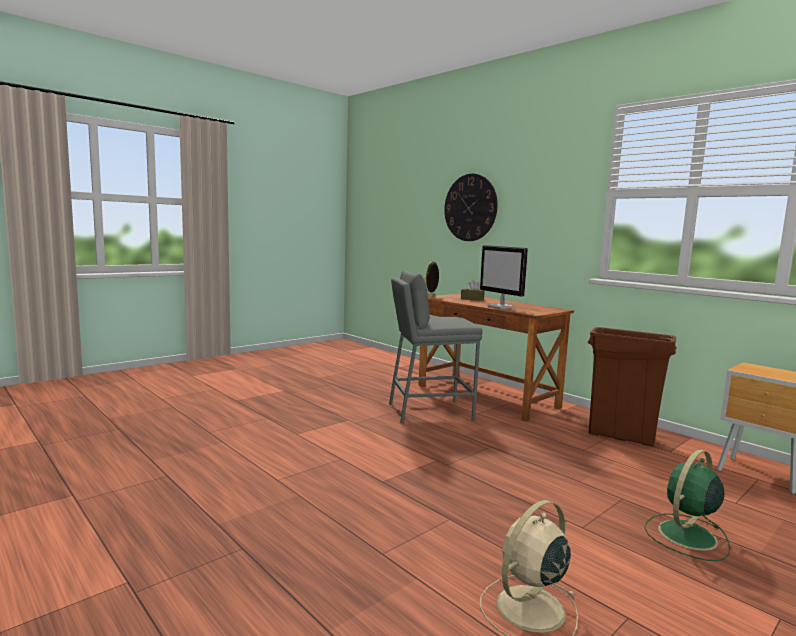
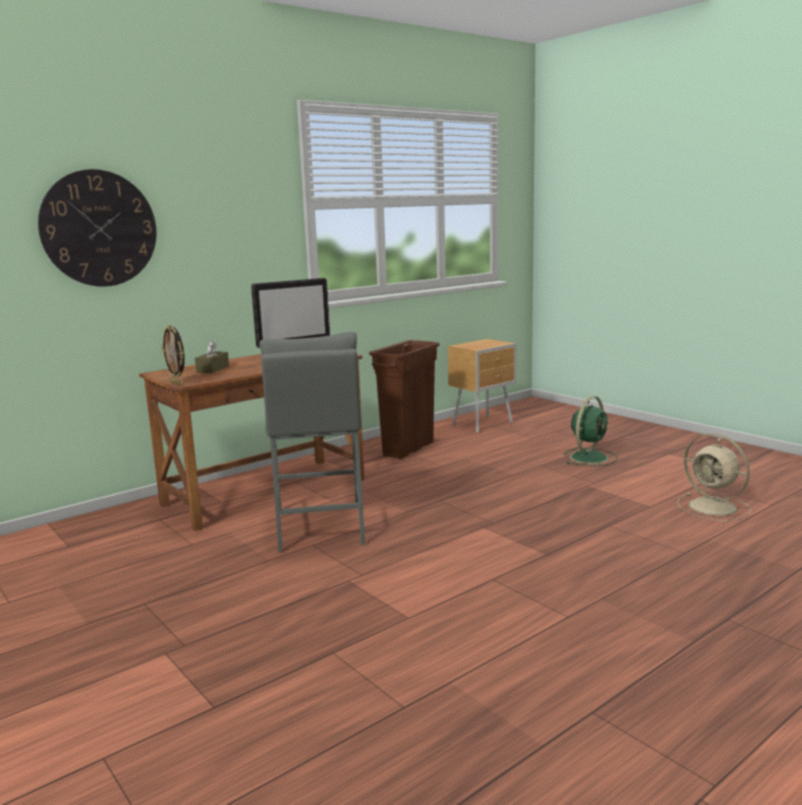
camera: 85 degrees left, 5 degrees up
(686, 536) = (589, 457): green fan -> green fan turned 105 degrees counterclockwise

